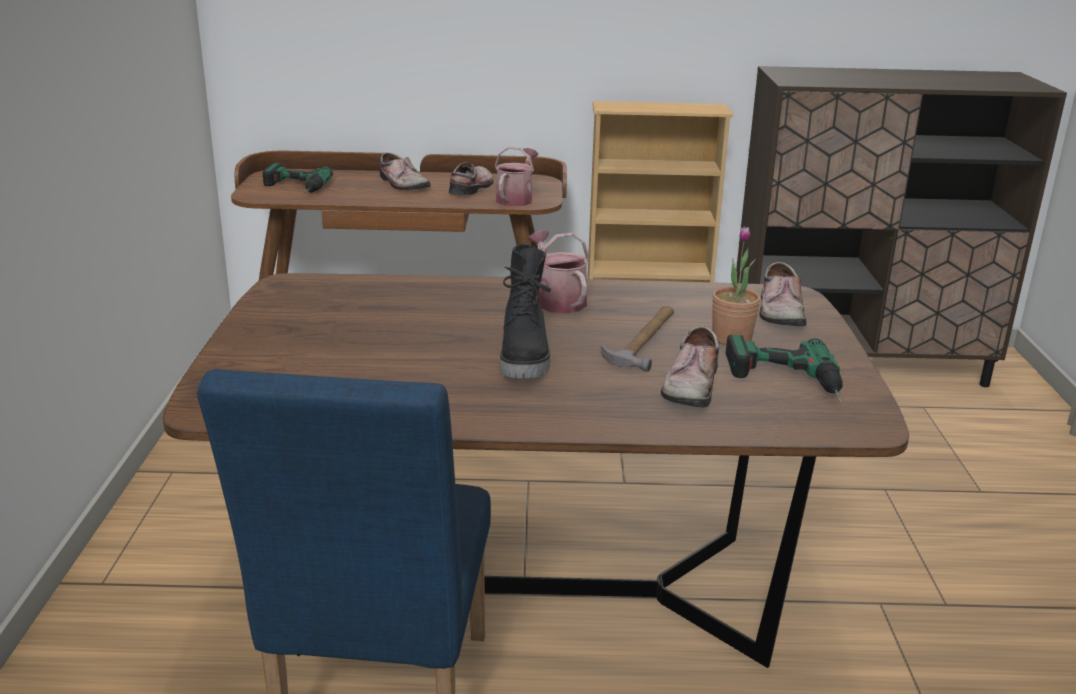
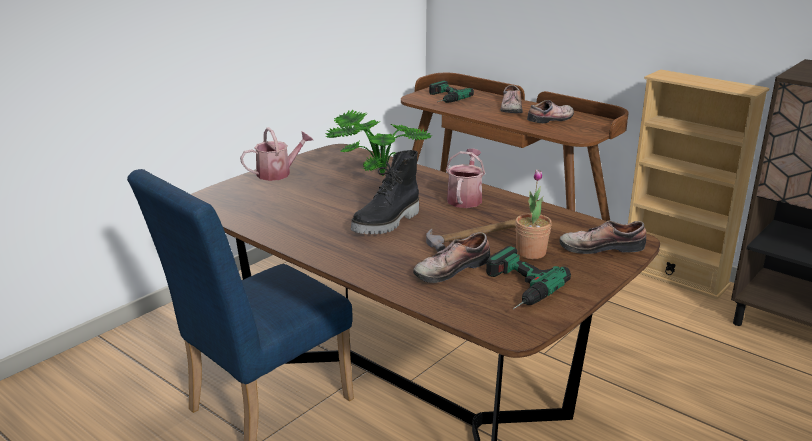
camera: 40 degrees right, 0 degrees up
(399, 301) = (377, 174): none -> potted plant
(516, 199) = (568, 132): watering can -> watering can (278, 173)
(778, 311) = (600, 246): shoe -> shoe turned 45 degrees clockwise

